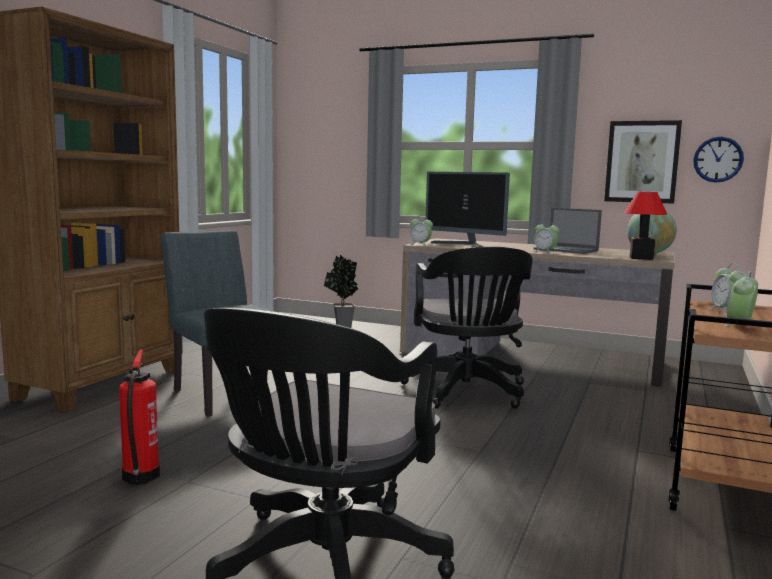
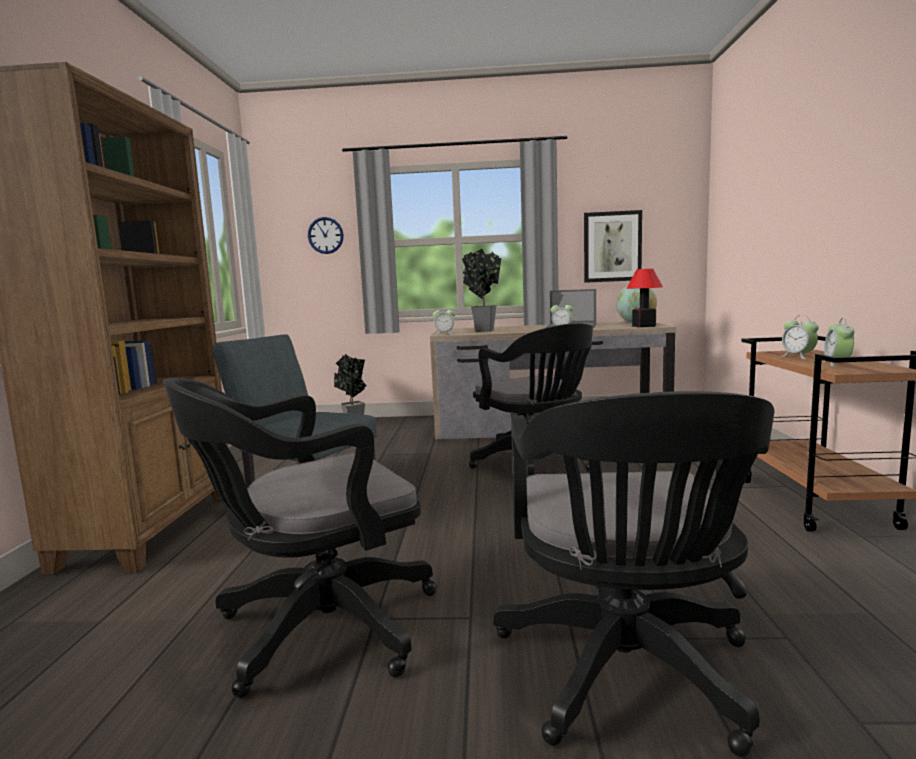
camera: 20 degrees left, 0 degrees up
(139, 478) = (316, 629): fire extinguisher -> black office chair
(465, 245) = (481, 331): monitor -> potted plant
(718, 159) = (671, 241): wall clock -> wall clock (325, 235)

